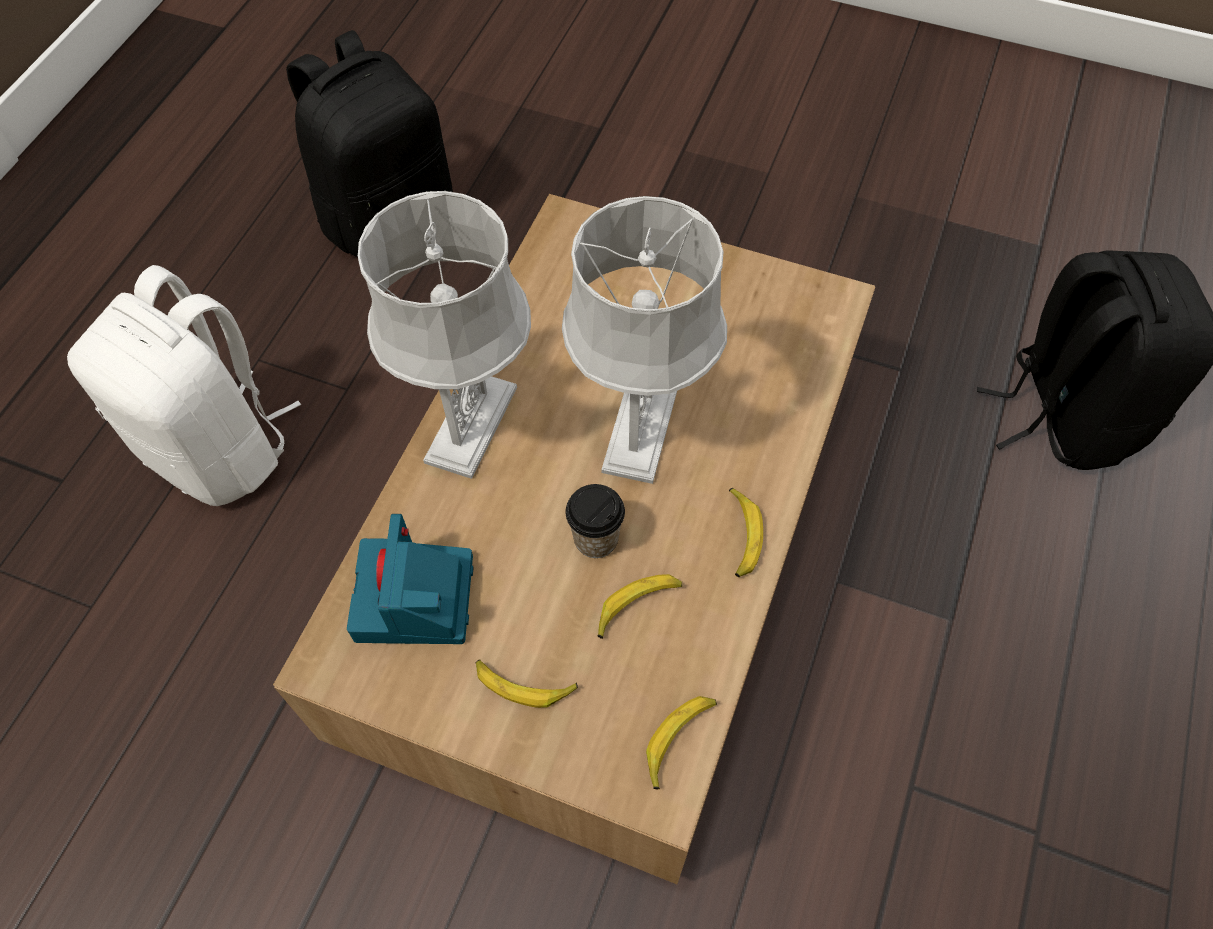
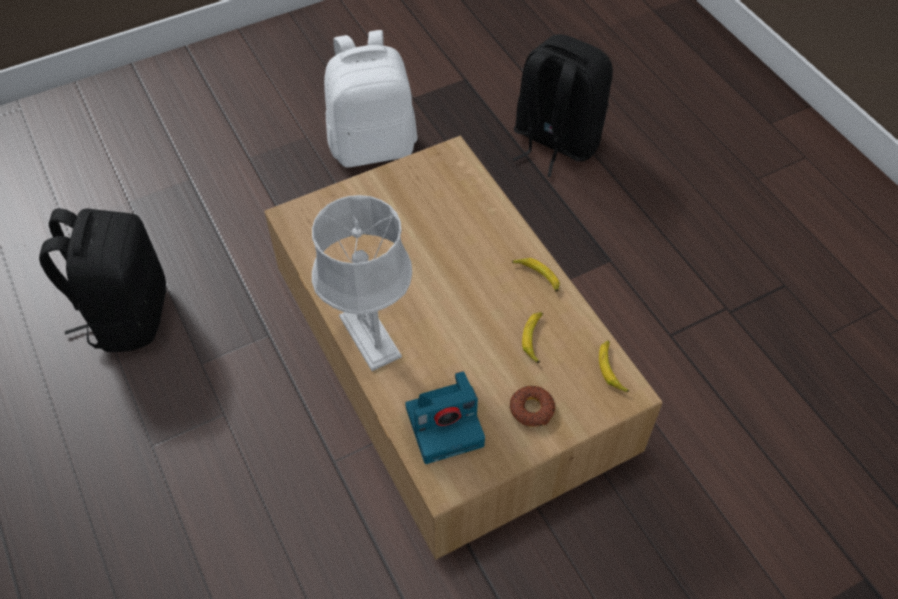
camera: 50 degrees left, 5 degrees down
(219, 448) = (192, 505): white backpack -> white backpack (373, 146)
(415, 600) = (446, 424): camera -> camera turned 60 degrees counterclockwise
(524, 684) = (532, 409): banana -> donut
(596, 539) = (485, 330): cup -> none
(640, 428) = (444, 273): grey table lamp -> none

